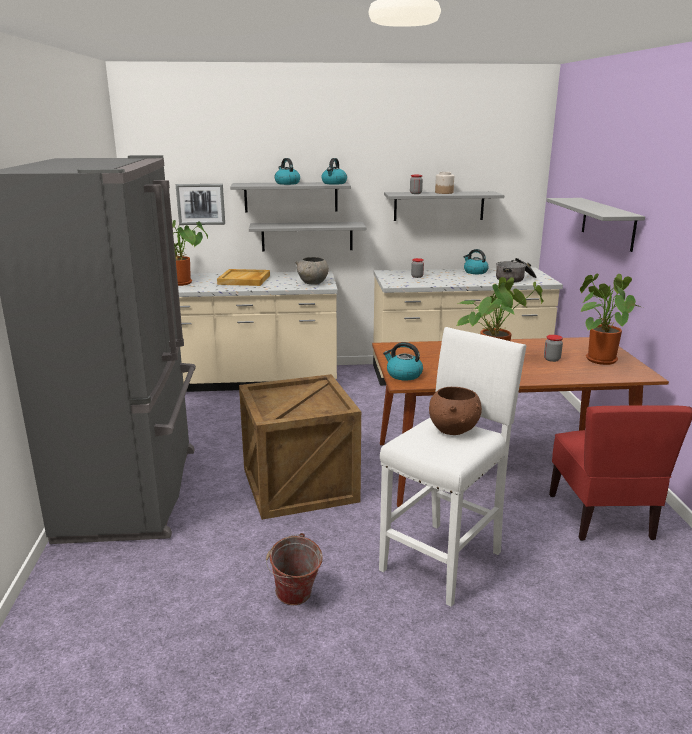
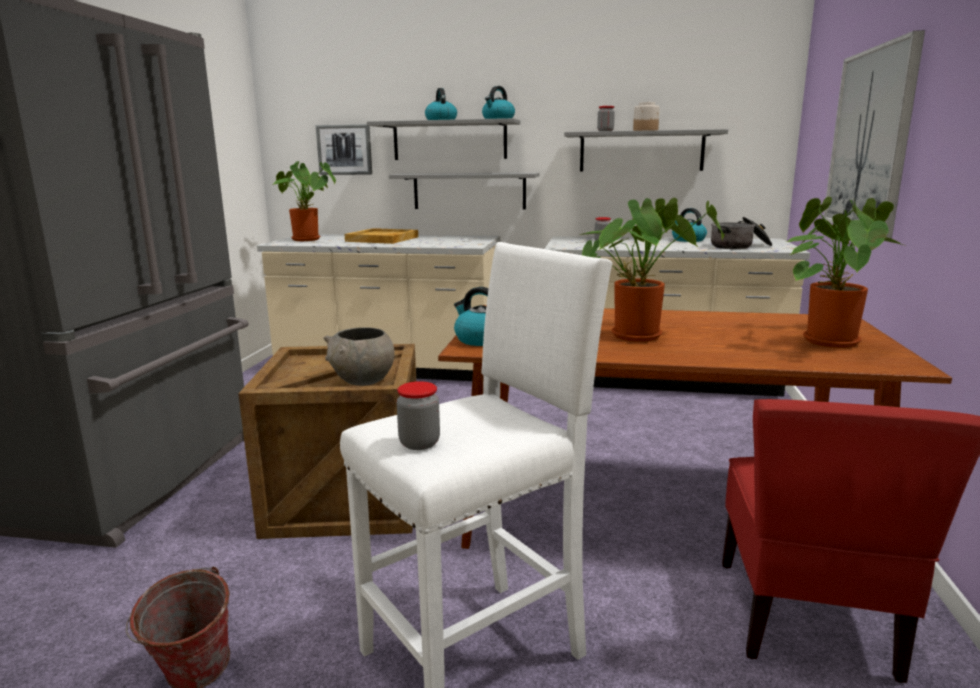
camera: 15 degrees right, 5 degrees down
(313, 283) = (459, 243): grey bowl -> grey bowl (363, 381)
(454, 430) = (484, 417): brown bowl -> none
(552, 359) = (741, 336): jar -> jar (419, 443)
(608, 223) = (870, 140): grey shelf -> picture

